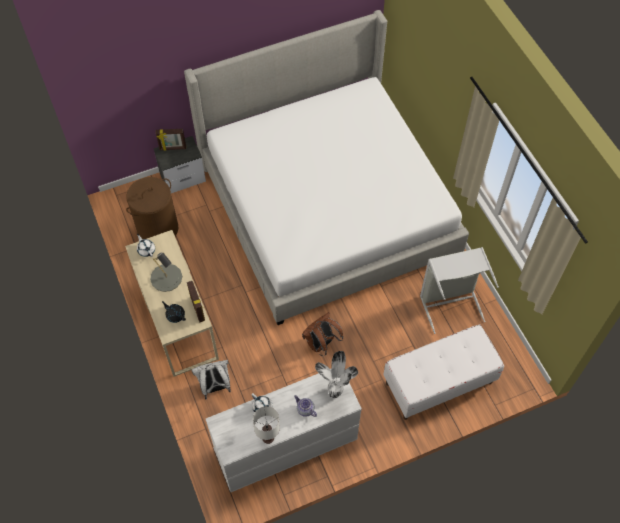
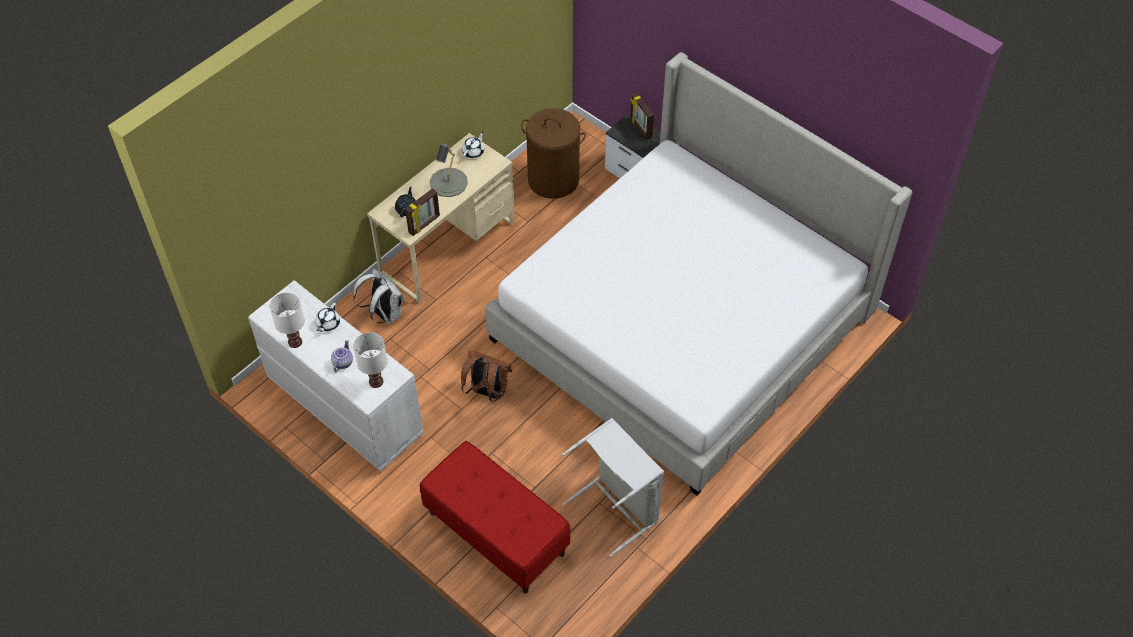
camera: 65 degrees right, 5 degrees down
(334, 392) = (376, 381): potted plant -> white table lamp
(438, 383) = (496, 533): white bench -> red bench

